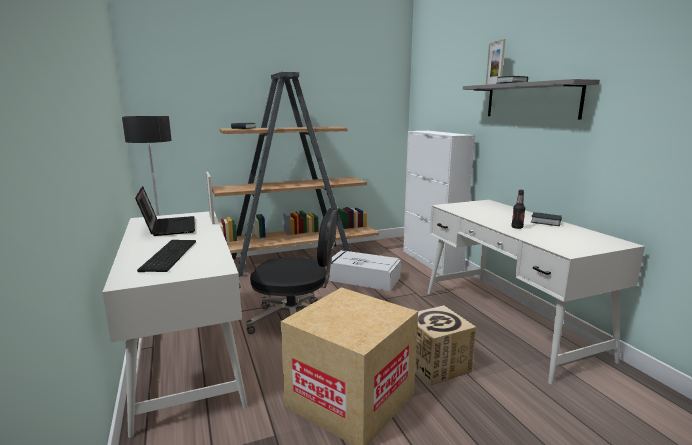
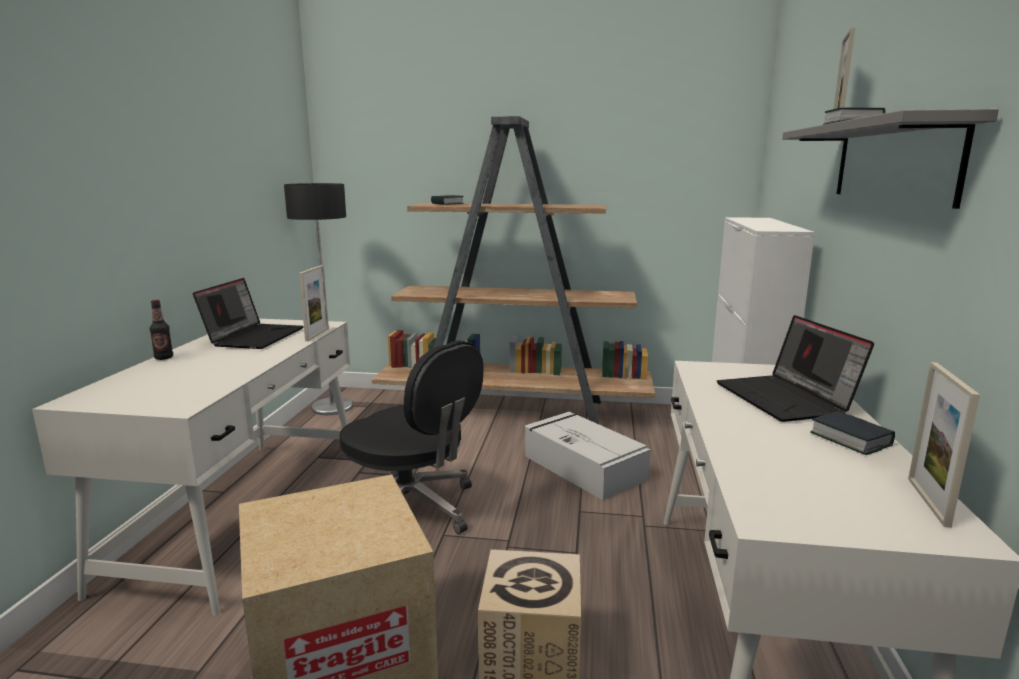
camera: 30 degrees right, 0 degrees up
(168, 255) = (177, 375): keyboard -> none
(501, 212) = (787, 399): none -> laptop
(517, 227) = (757, 437): bottle -> bottle (164, 358)
(598, 236) = (928, 501): none -> picture frame

